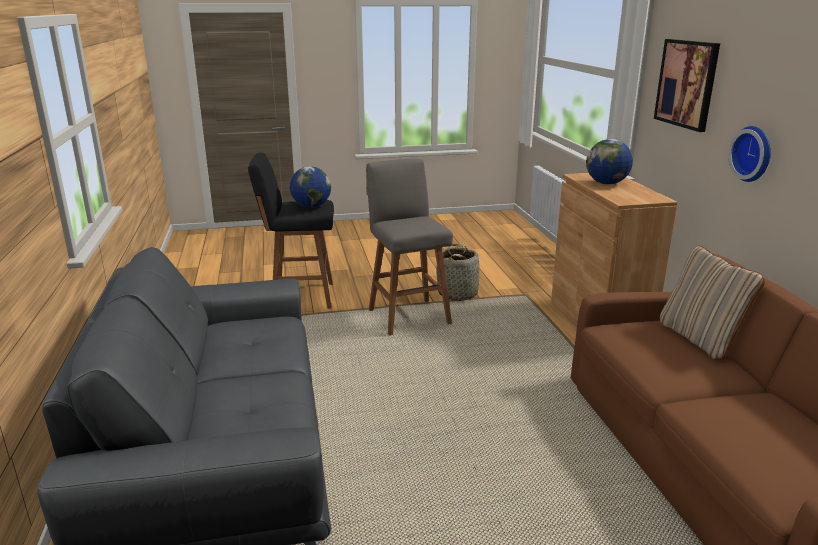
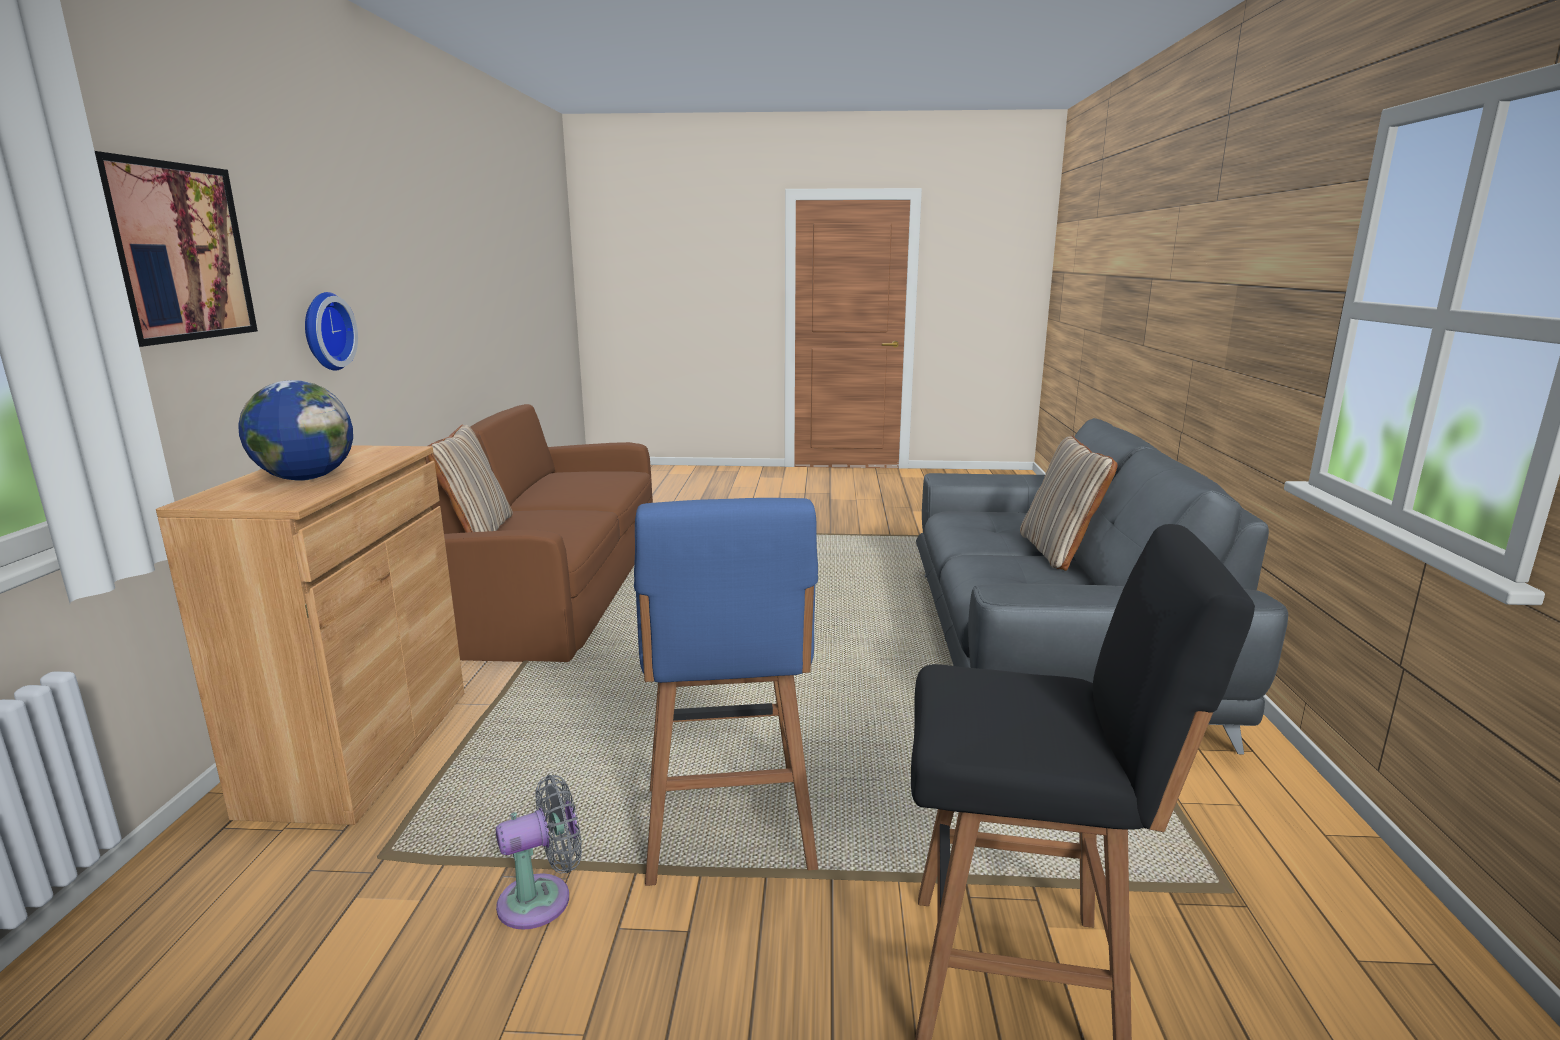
camera: 165 degrees left, 5 degrees down
(208, 373) = (1059, 552): none -> beige pillow
(311, 206) = (987, 695): globe -> none
(408, 315) = (728, 832): grey stool -> blue stool
(458, 293) = (542, 899): basket -> grey fan

